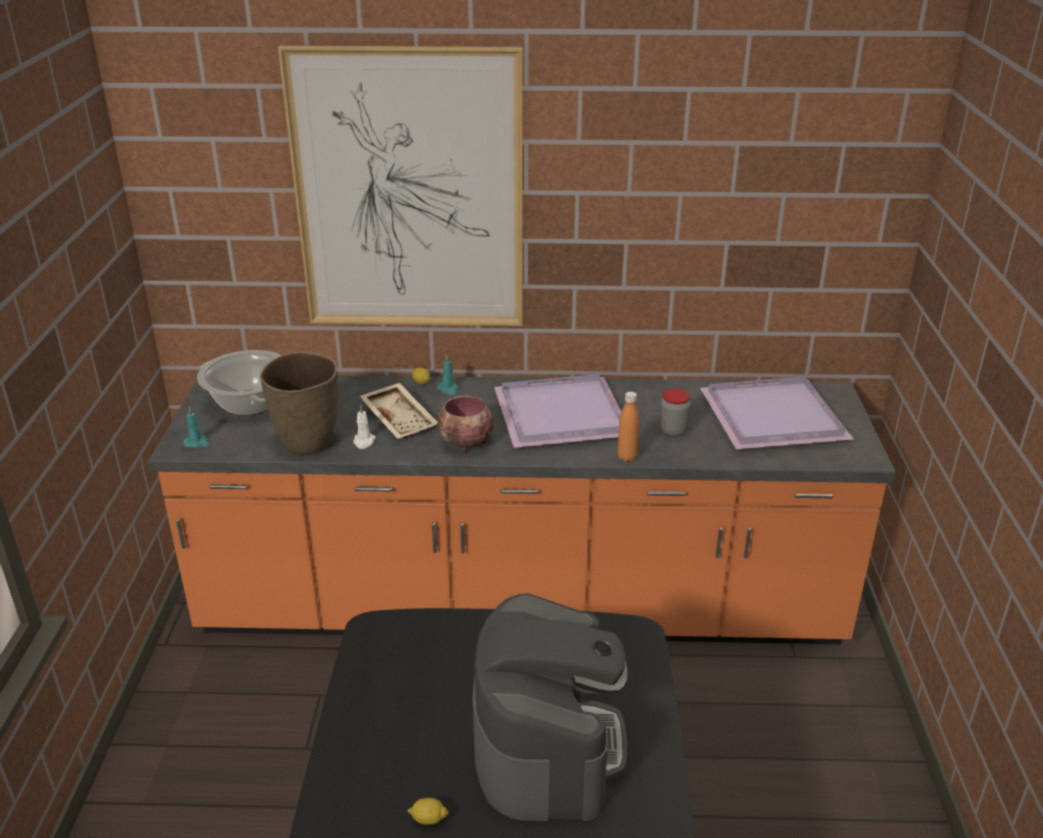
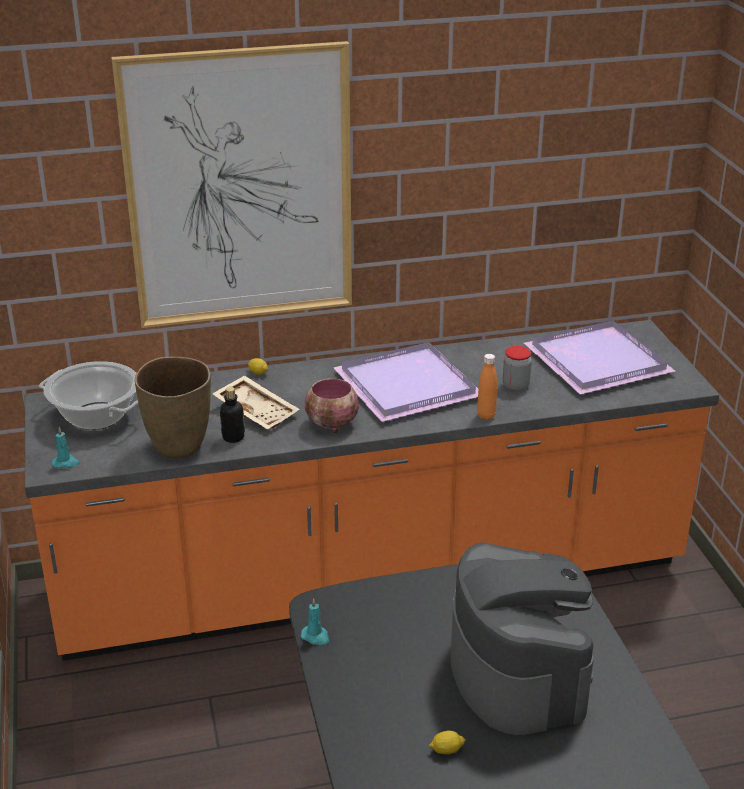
camera: 15 degrees left, 0 degrees up
(364, 442) = (233, 437): white candle -> bottle
(448, 389) = (288, 376): turquoise candle -> turquoise candle (316, 636)

